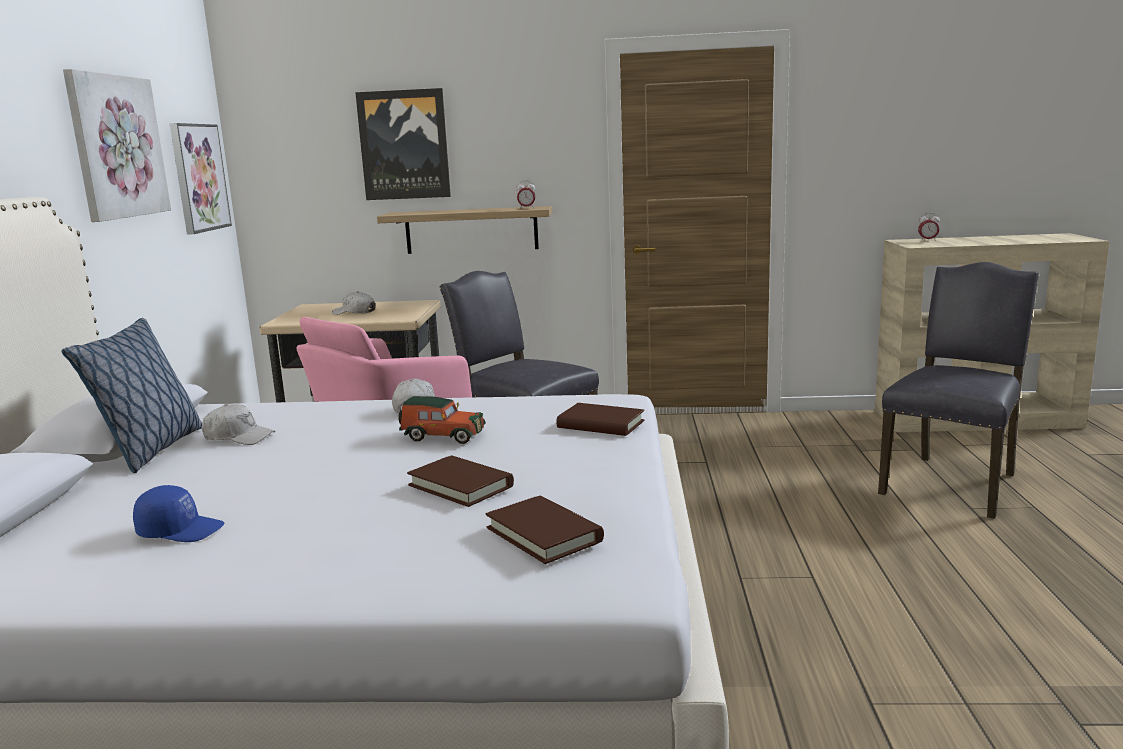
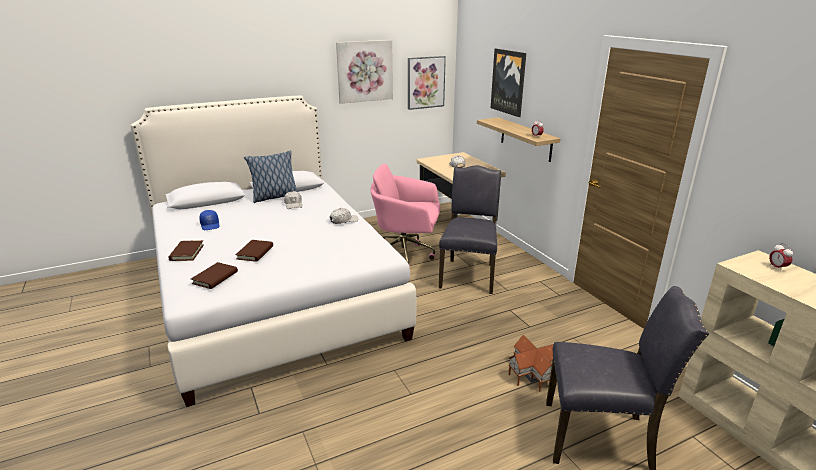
camera: 60 degrees right, 10 degrees up
(441, 436) = (312, 235): toy car -> none
(600, 424) = (343, 261): brown book -> brown book (187, 252)
(813, 485) = (533, 373): none -> toy house

